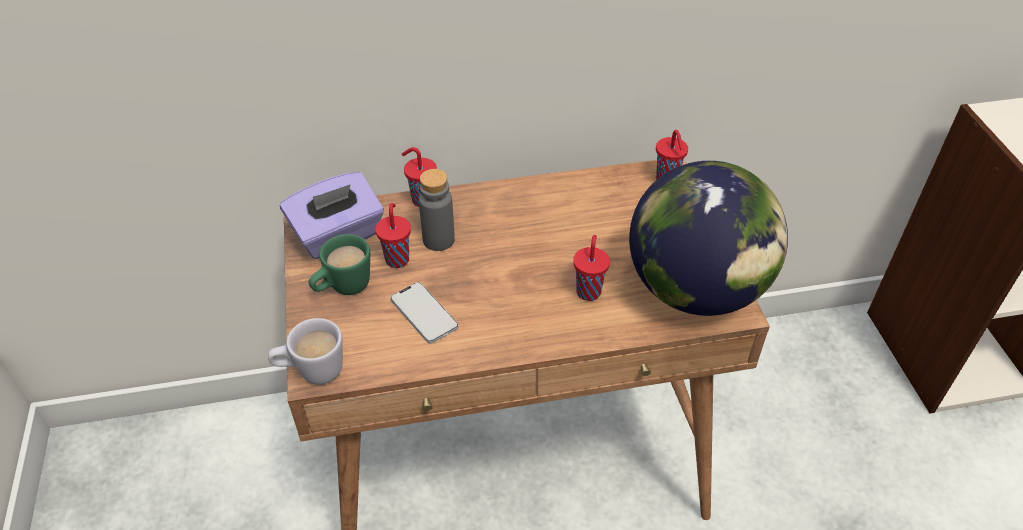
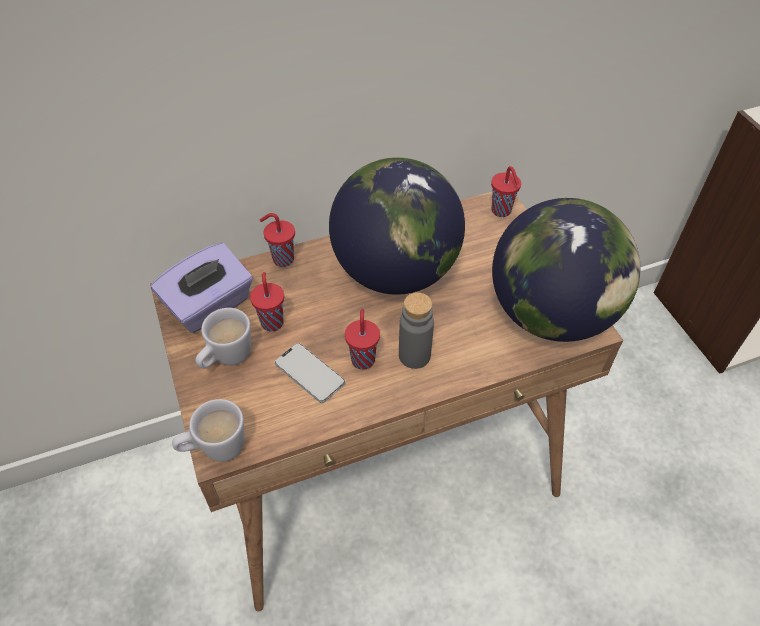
camera: 10 degrees left, 5 degrees up
(343, 288) = (226, 359): green mug -> white mug
(438, 240) = (307, 297): grey bottle -> grey bottle (414, 355)
(538, 226) = (396, 271): none -> globe
(588, 291) = (456, 329): red cup -> red cup (363, 359)

